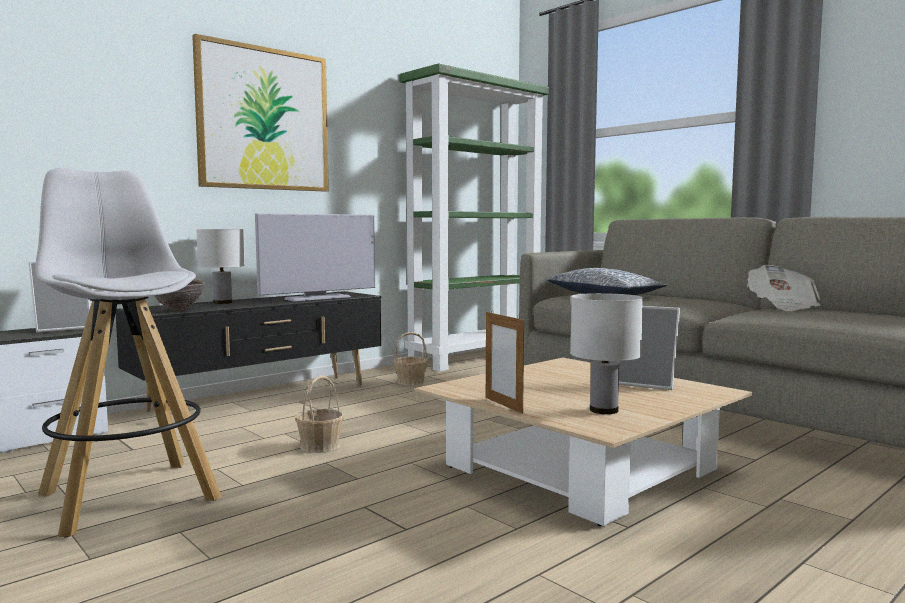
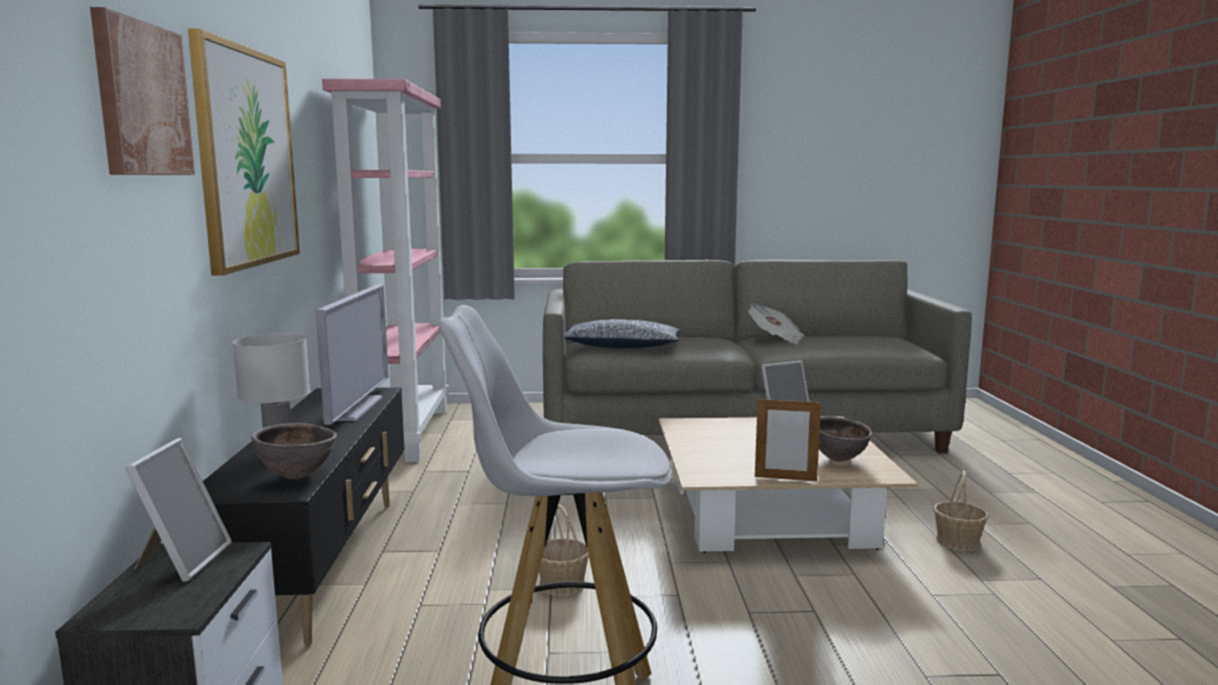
camera: 50 degrees left, 5 degrees up
(126, 73) = (141, 99): none -> picture
(411, 382) = (428, 484): basket -> basket (958, 542)
(476, 357) = (404, 433): green bookcase -> pink bookcase
(604, 410) = (838, 460): white table lamp -> brown bowl

